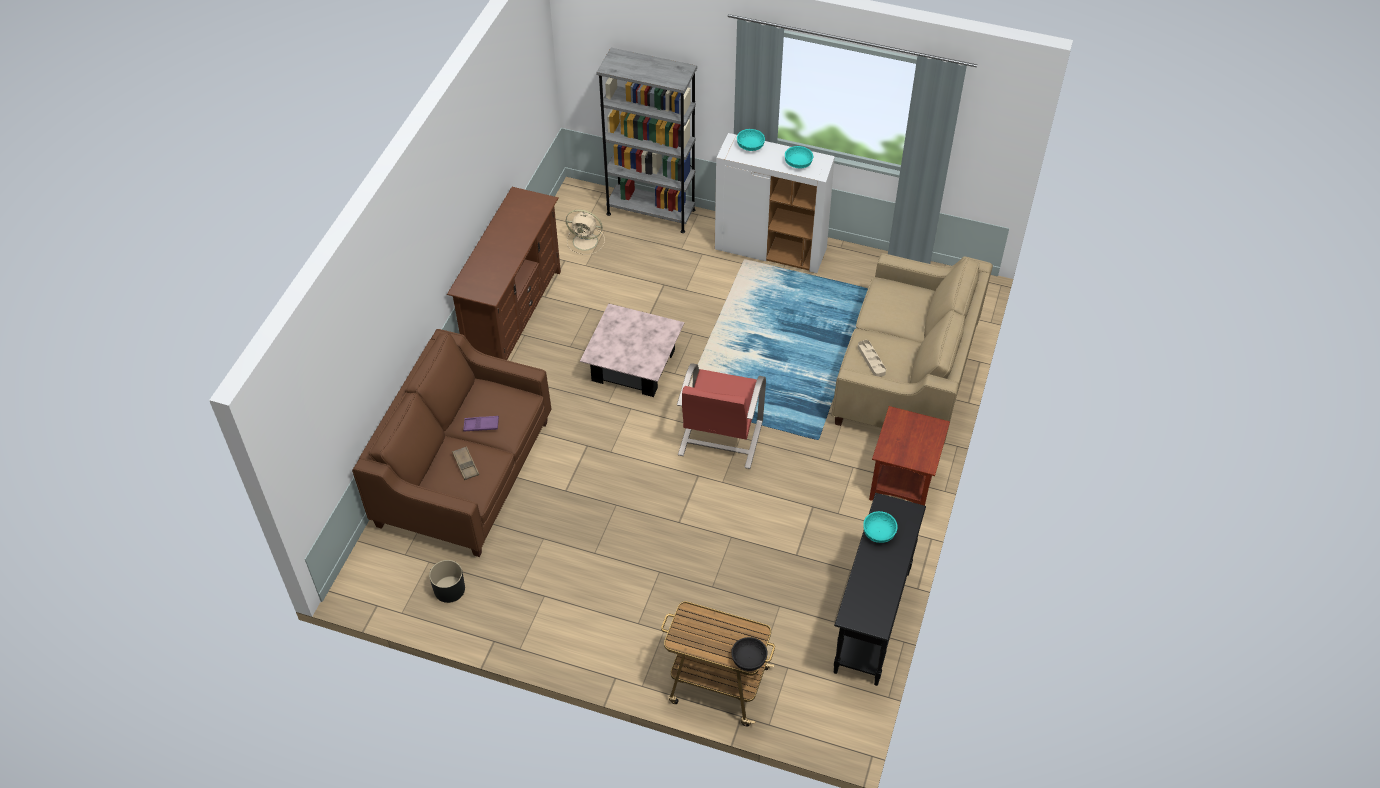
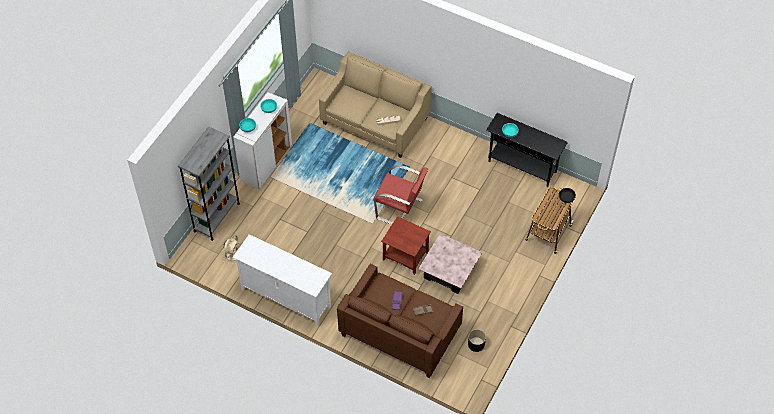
camera: 80 degrees left, 5 degrees up
(513, 316) = (285, 298): brown tv stand -> white tv stand
(633, 365) = (339, 242): pink coffee table -> pink coffee table (449, 271)
(904, 481) = (443, 136): brown side table -> brown side table (405, 256)

